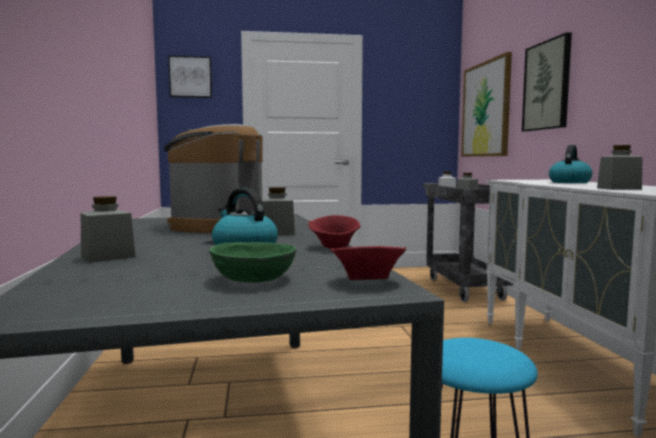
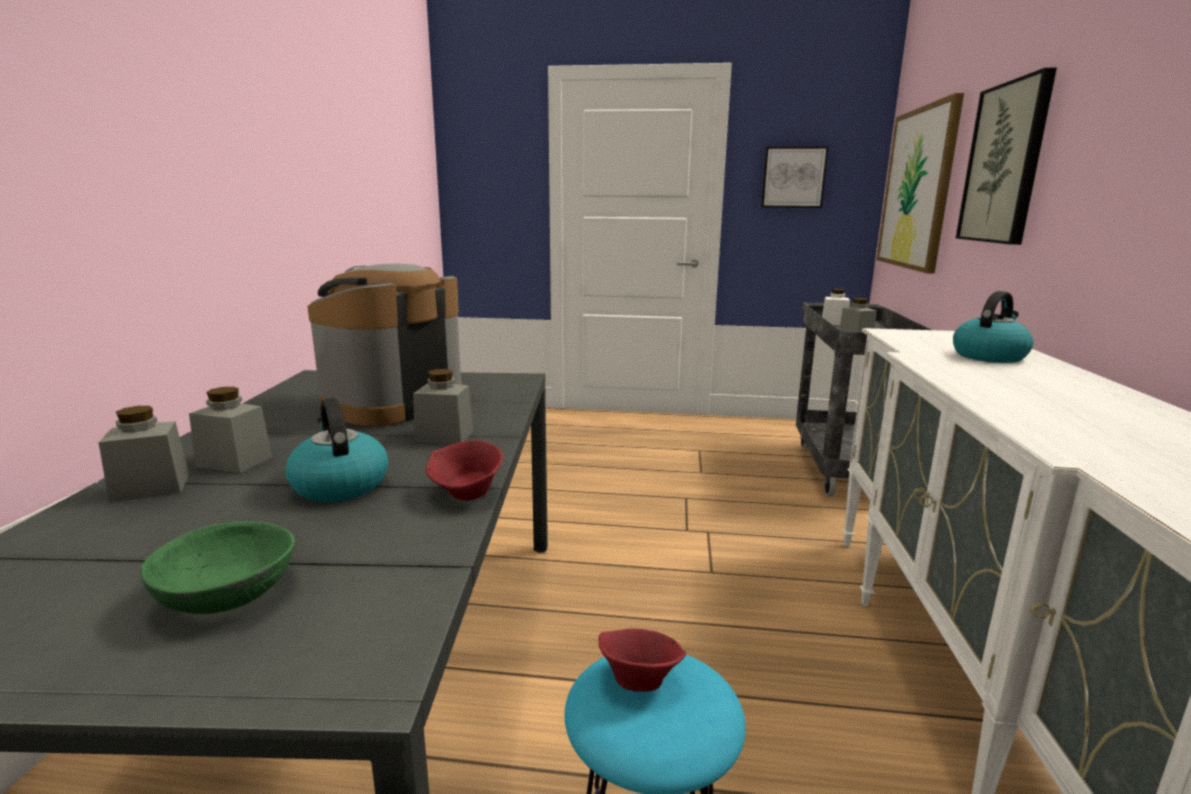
camera: 15 degrees right, 10 degrees up
(190, 77) = (479, 138): picture -> picture (793, 177)
(367, 282) = (368, 635): red bowl -> red bowl (638, 679)
(618, 188) = (1031, 409): grey jar -> grey jar (234, 461)

